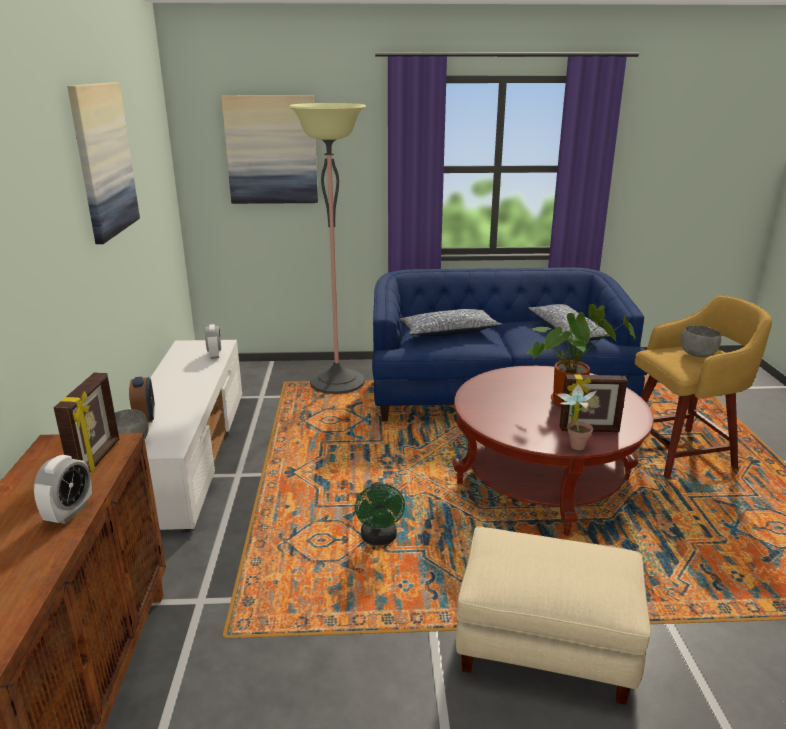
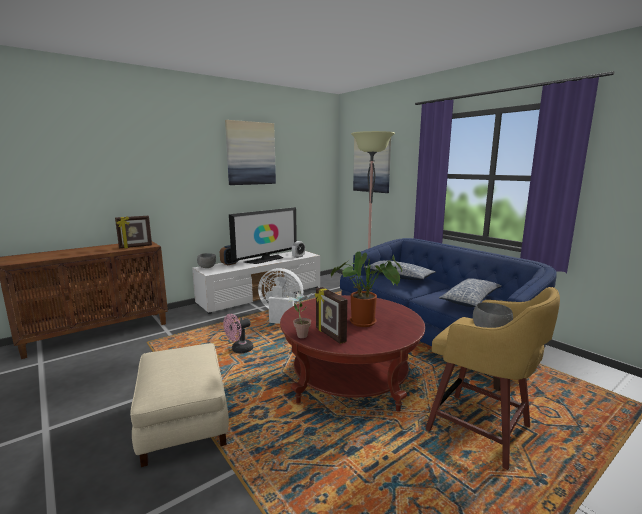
camera: 55 degrees right, 10 degrees down
(69, 512) = (96, 252): alarm clock -> none
(180, 382) = (265, 259): none -> television
(298, 464) = (281, 315): none -> white fan
(379, 539) = (239, 350): green fan -> pink fan

